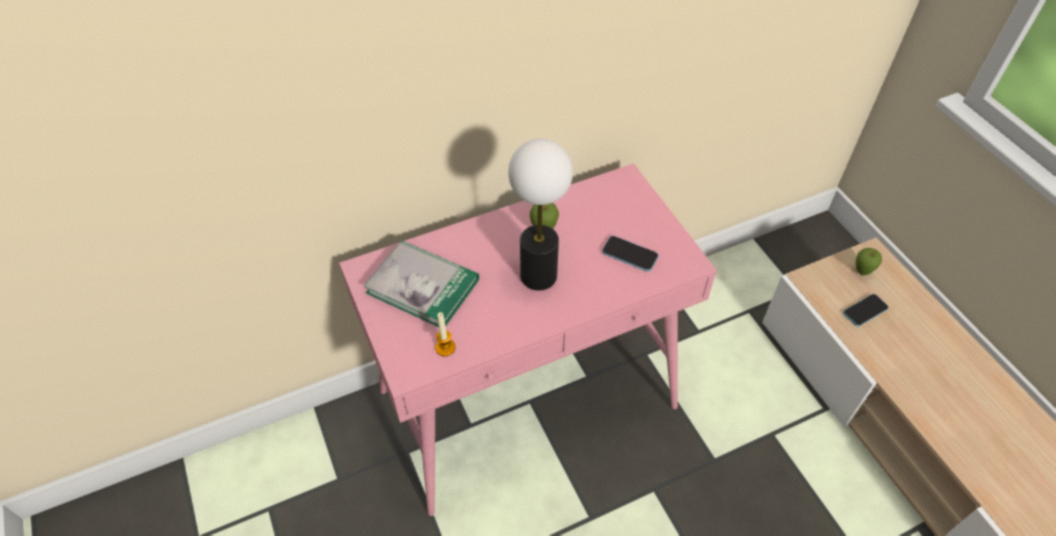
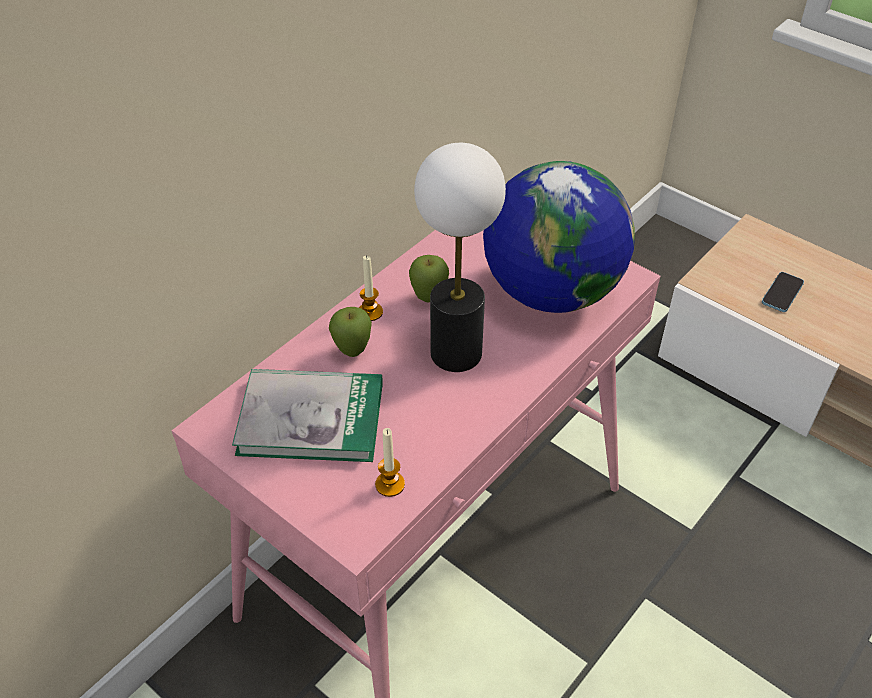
camera: 25 degrees left, 5 degrees down
(500, 227) = (370, 312): none -> candle
(629, 254) = (551, 291): phone -> globe
(862, 272) = (754, 254): apple -> apple (352, 352)

